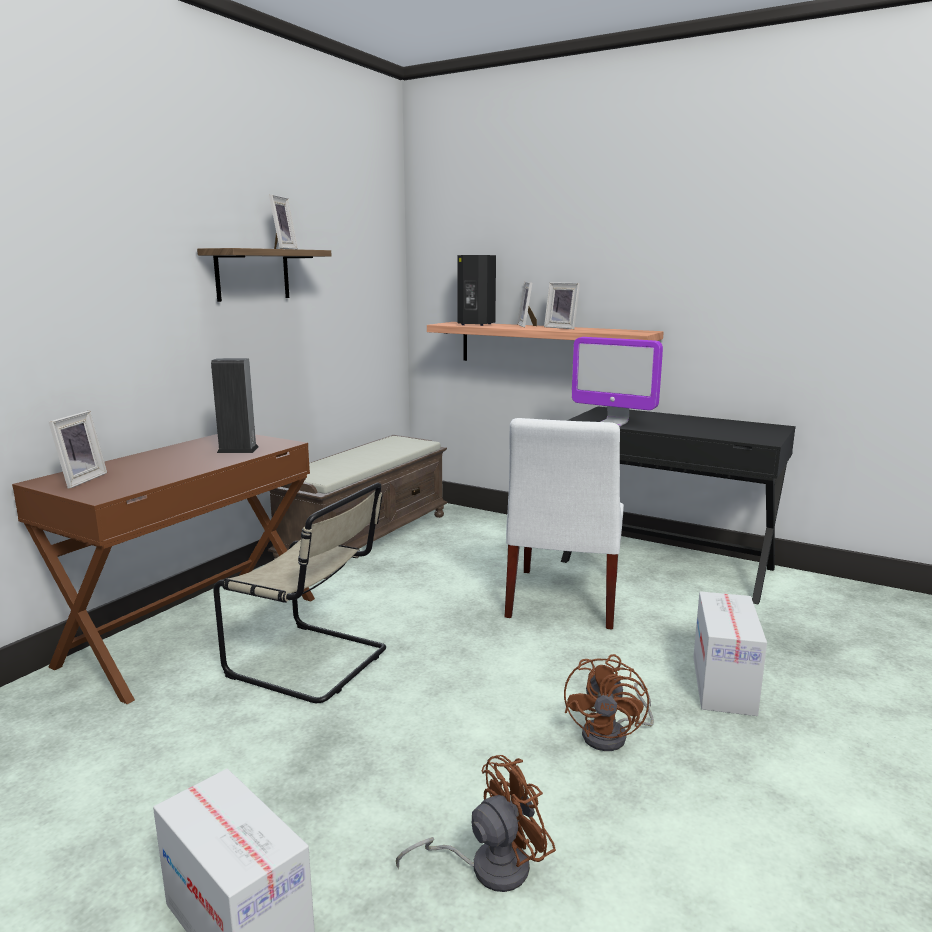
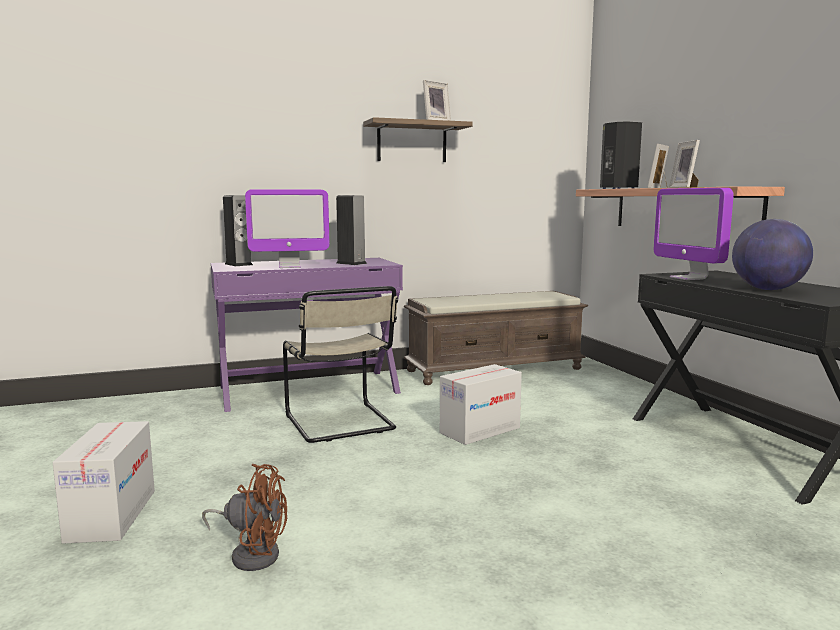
camera: 40 degrees right, 5 degrees down
(79, 480) = (238, 264): picture frame -> speaker
(176, 472) = (289, 266): none -> monitor
(193, 629) = (309, 389): brown desk -> purple desk
(562, 600) = (583, 442): white chair -> none
(613, 735) = (462, 531): brown fan -> none
(698, 430) = (767, 289): none -> globe
(723, 684) = (630, 541): cardboard box -> cardboard box (480, 430)

